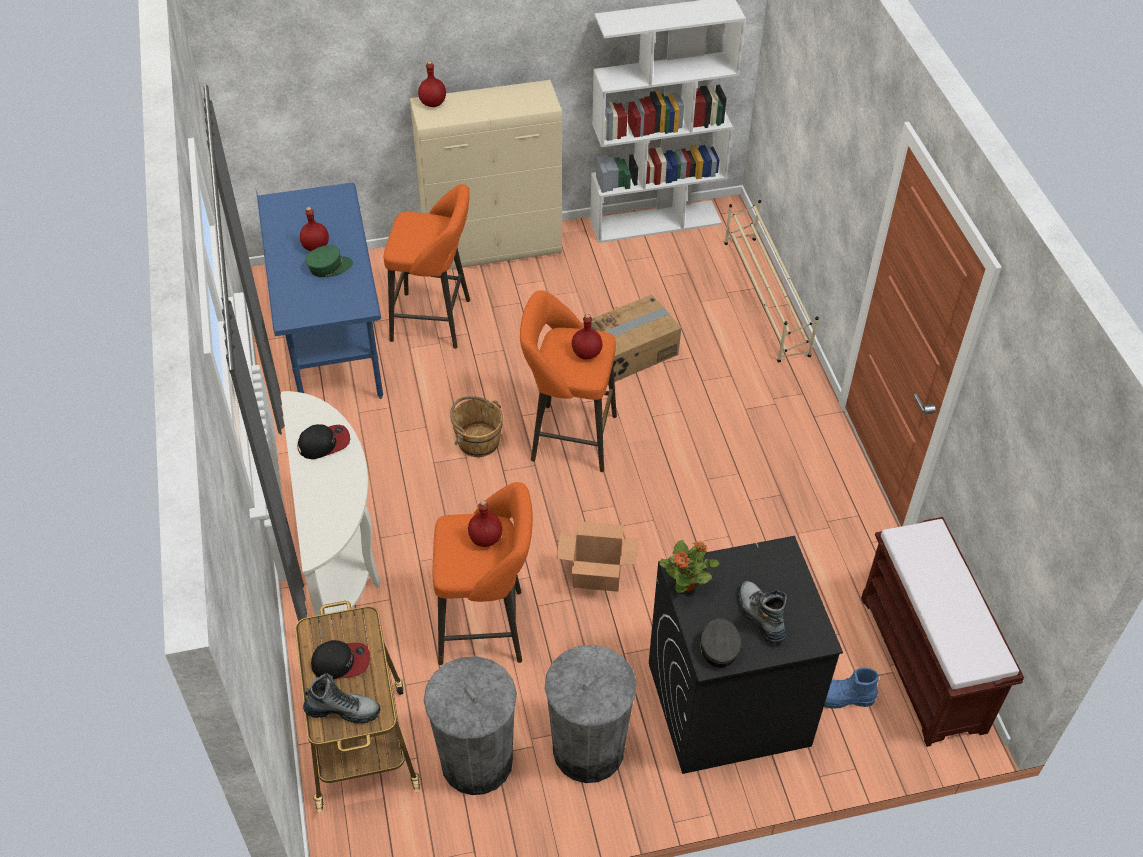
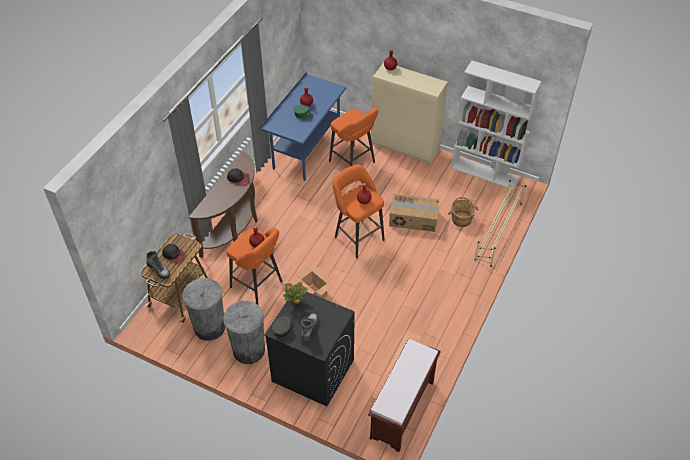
camera: 40 degrees right, 0 degrees up
(341, 557) = (235, 229): white console table -> brown console table
(478, 441) = (322, 218): brown bucket -> brown bucket (461, 219)
(841, 697) = (356, 398): blue boot -> none

